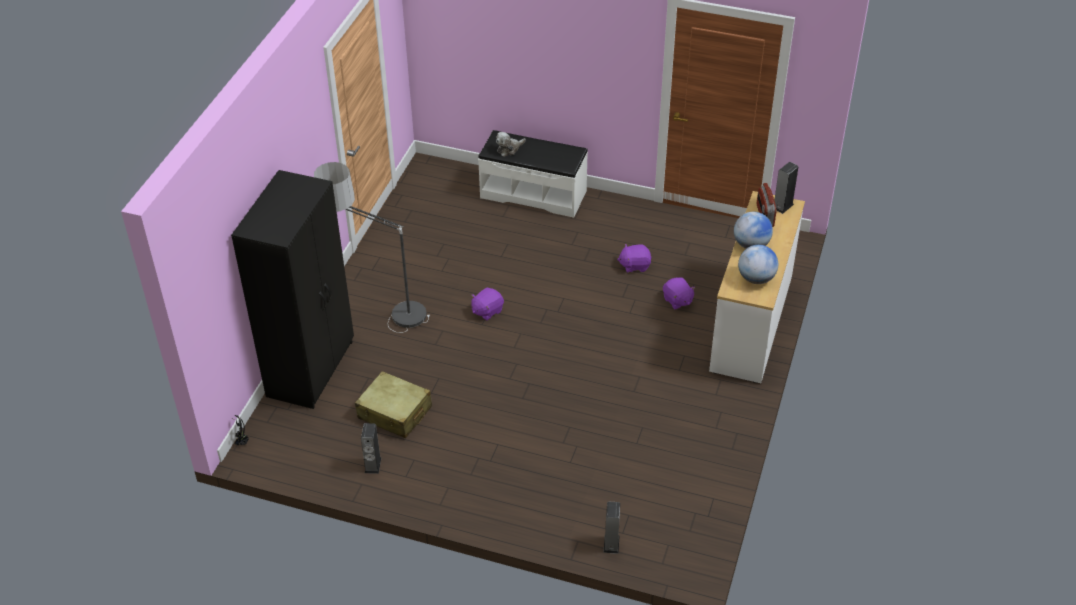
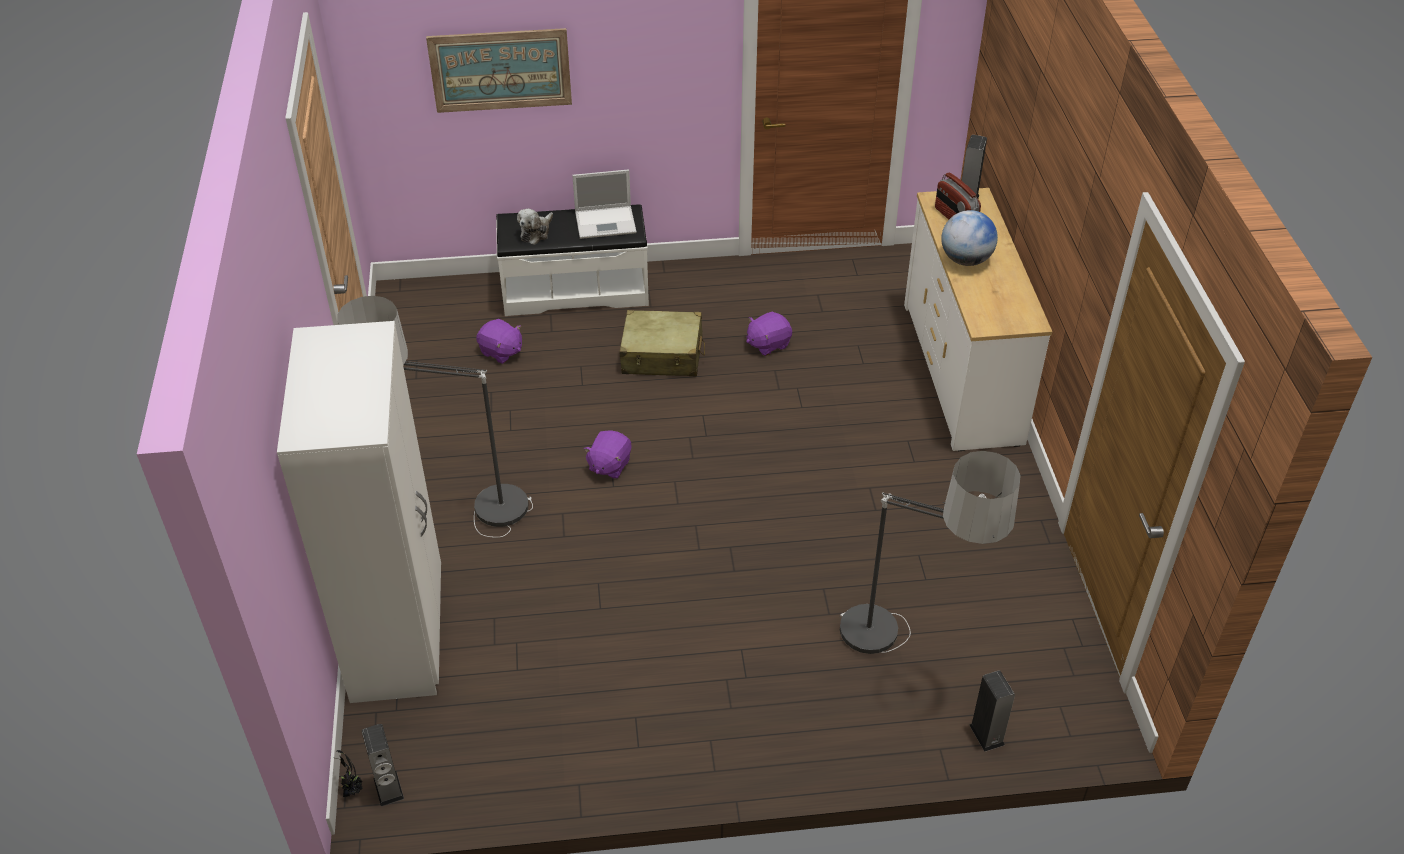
camera: 25 degrees left, 0 degrees up
(312, 368) = (399, 634): black wardrobe -> white wardrobe
(373, 465) = (578, 748): speaker -> speaker (388, 788)
(395, 413) = (564, 656): beige suitcase -> beige suitcase (662, 355)
(504, 39) = (500, 70): none -> picture
(557, 154) = (606, 222): none -> laptop
(592, 484) = (906, 658): none -> floor lamp
(677, 301) = (852, 372): purple plush toy -> purple plush toy (501, 352)
(756, 278) = (1003, 300): globe -> none

